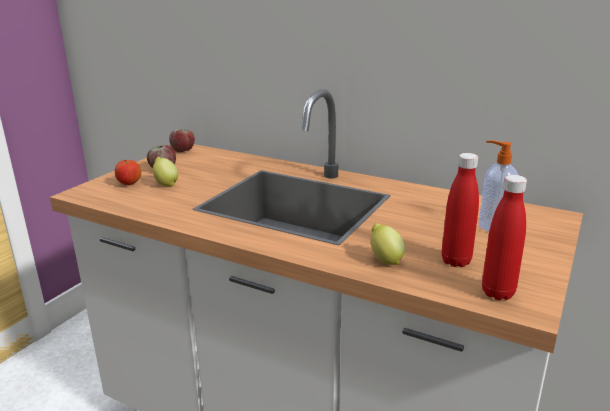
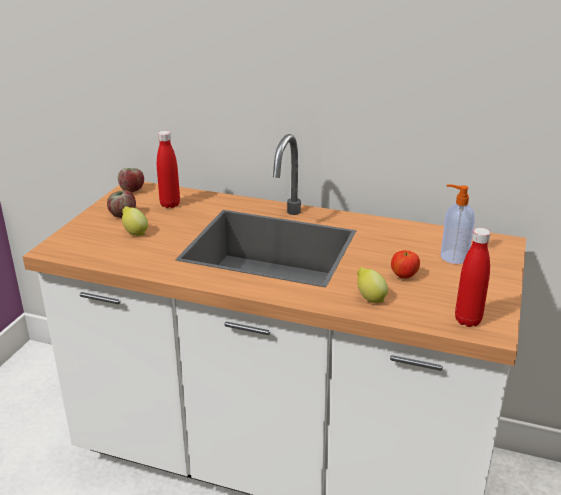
camera: 10 degrees left, 5 degrees up
(129, 184) = (97, 235): apple -> apple (404, 276)
(456, 261) = (429, 294): red bottle -> red bottle (170, 204)

